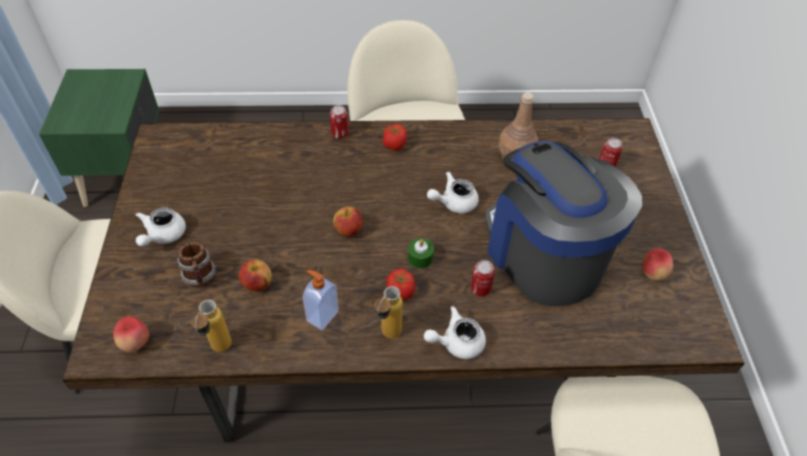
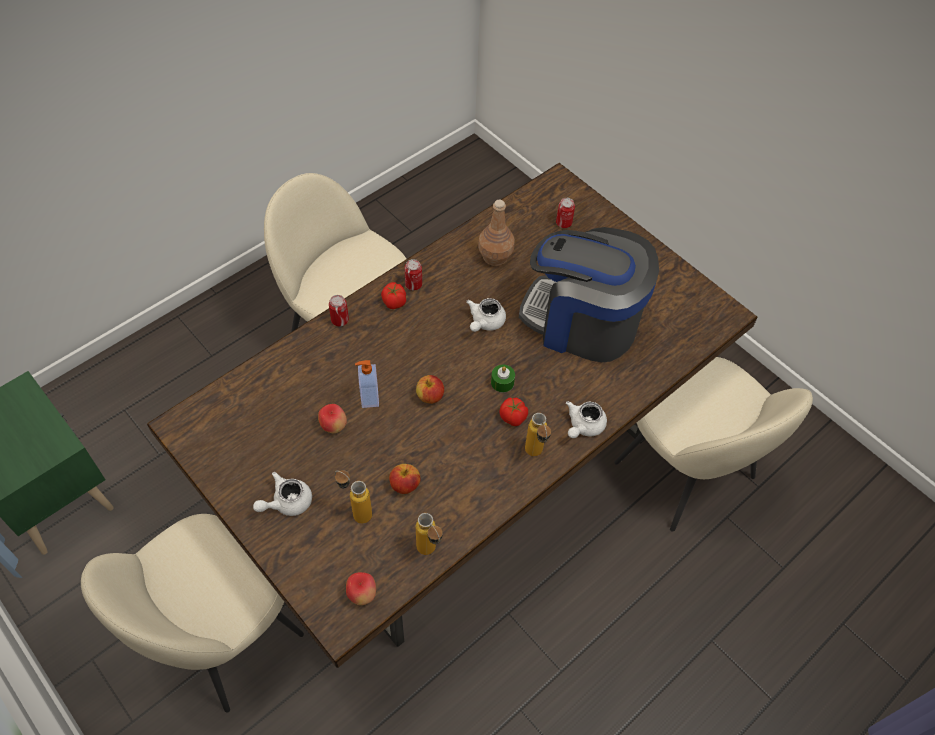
camera: 40 degrees left, 5 degrees up
(163, 235) = (286, 502): white teapot -> white teapot turned 75 degrees clockwise
(200, 277) = (356, 512): mug -> bottle
(321, 316) = (476, 474): soap dispenser -> soap dispenser (369, 397)
(480, 289) = (563, 377): can -> can (413, 284)
(652, 274) = (660, 290): apple -> apple (333, 426)

